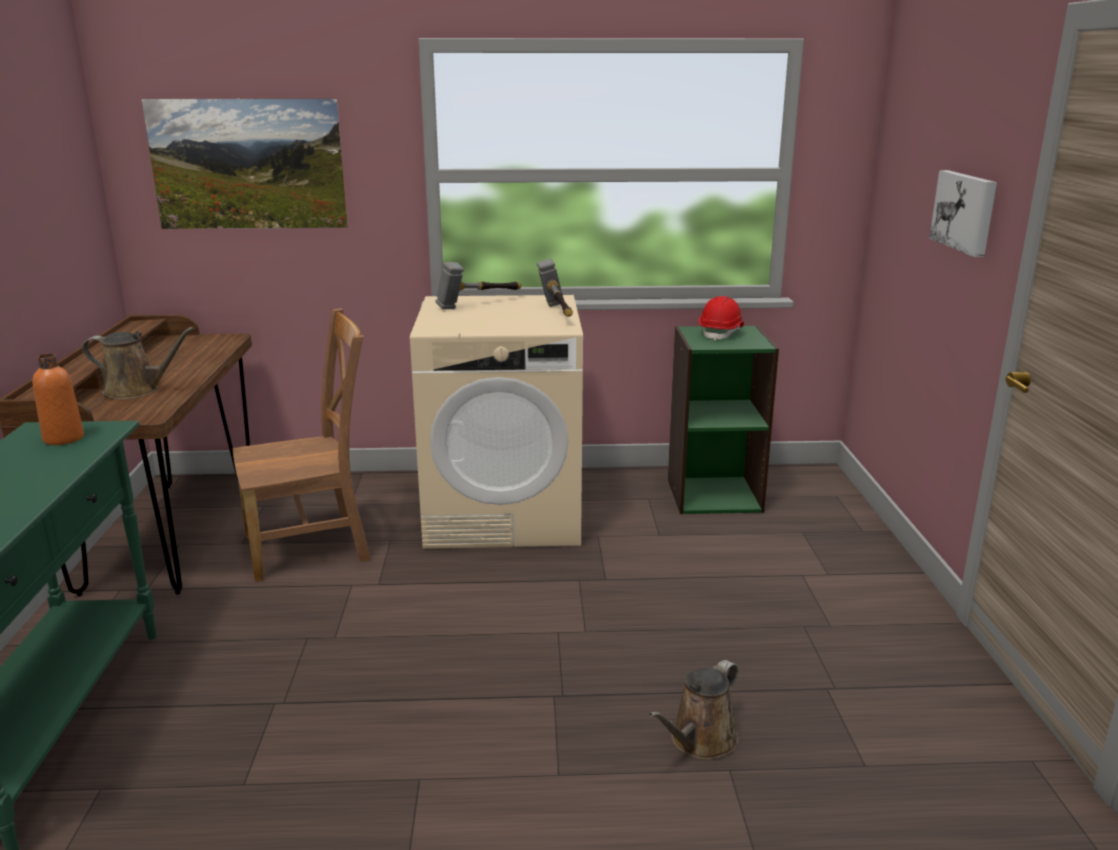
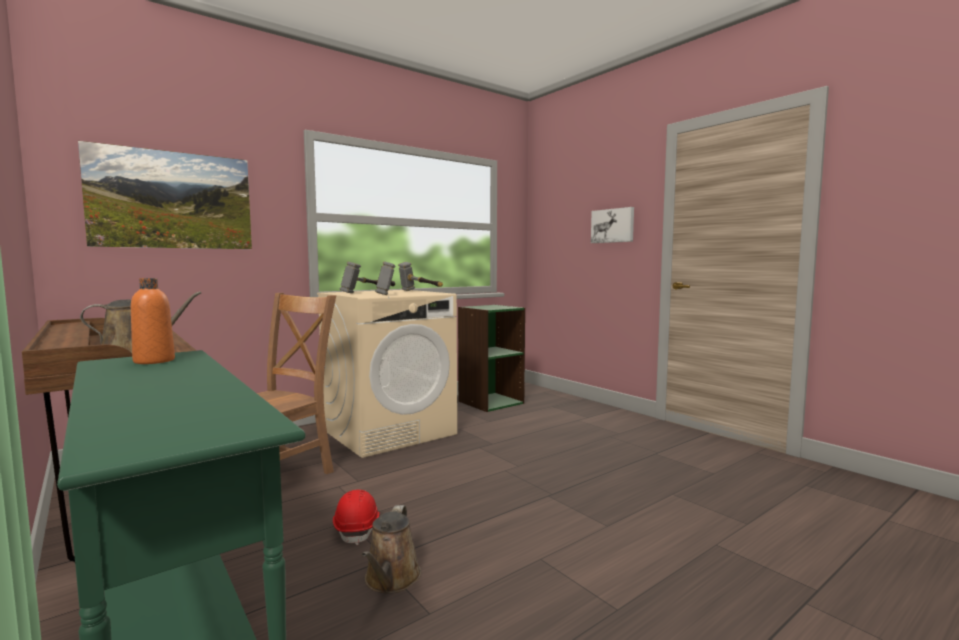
camera: 35 degrees left, 15 degrees down
(487, 321) = (388, 294): none -> hammer
(699, 741) = (643, 488): brown watering can -> brown watering can (391, 580)
(721, 333) = (486, 306): red hard hat -> red hard hat (357, 528)

